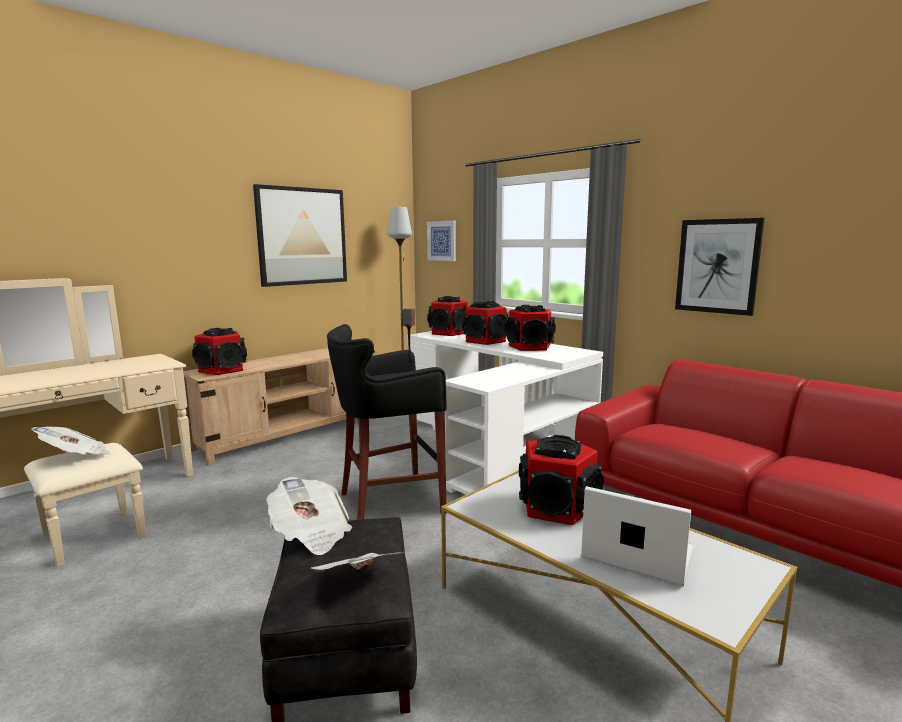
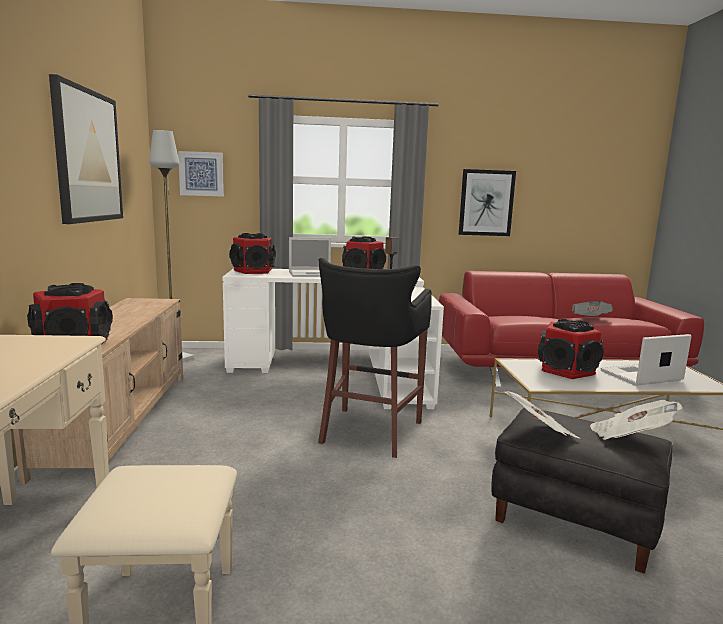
camera: 50 degrees left, 0 degrees up
(76, 457) = (145, 493): newspaper -> newspaper (590, 319)
(486, 341) = (313, 274): speaker -> laptop

